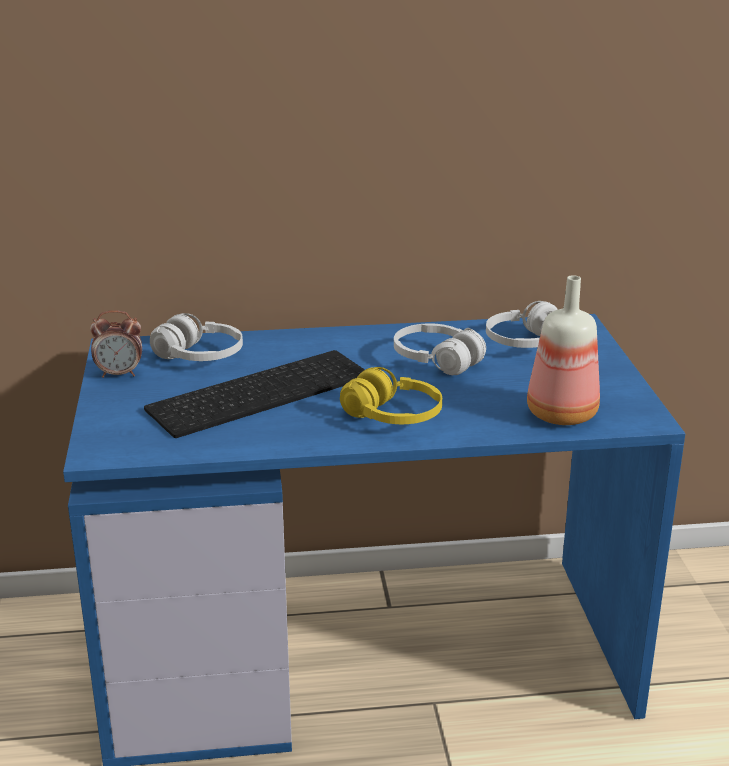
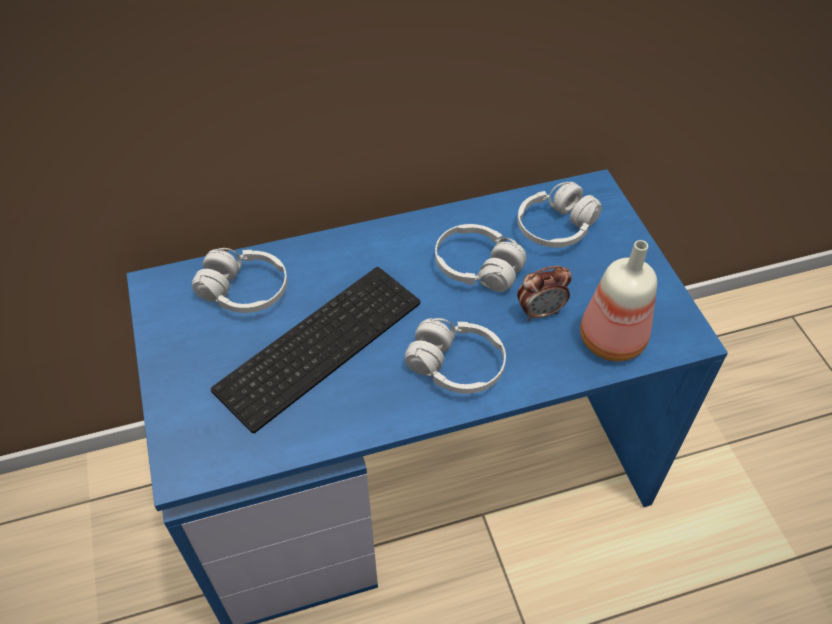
camera: 10 degrees left, 25 degrees up
(119, 374) = (171, 332): alarm clock -> alarm clock (540, 312)
(392, 416) = (456, 366): yellow headphones -> white headphones

